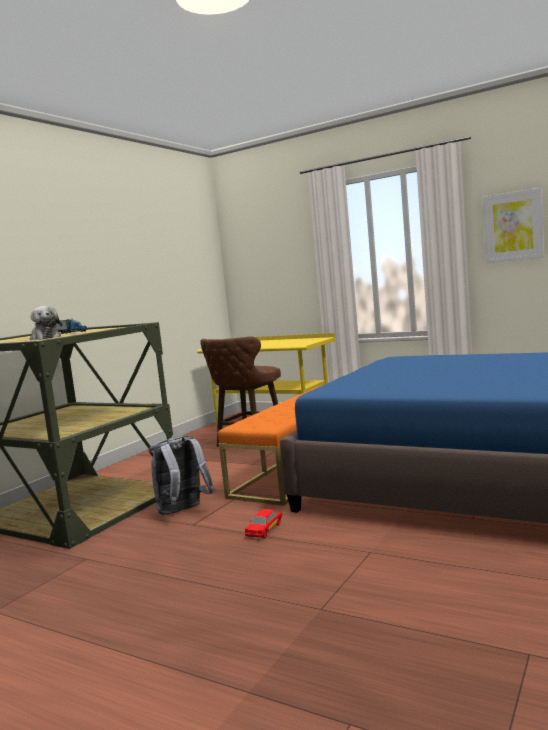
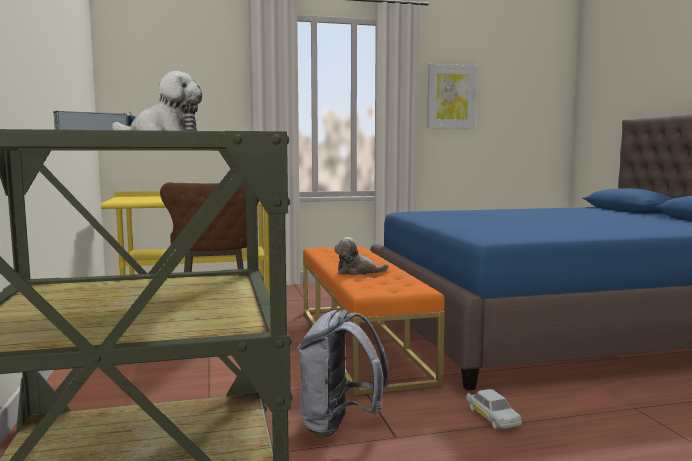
camera: 45 degrees left, 0 degrees up
(264, 530) = (492, 417): red toy car -> white toy car
(278, 410) = (357, 272): none -> plush toy

